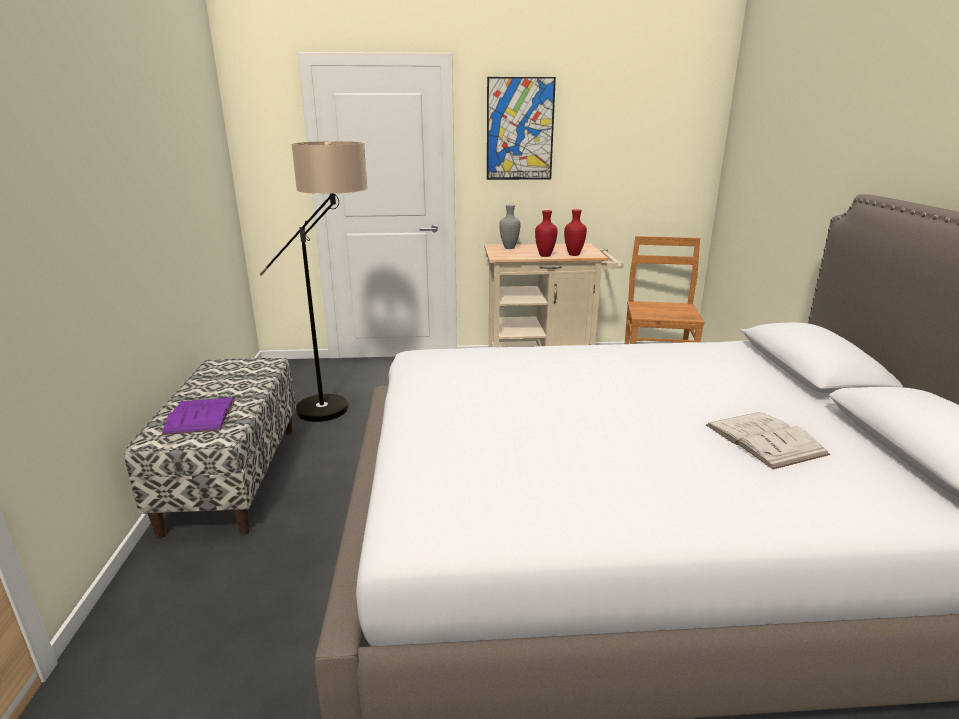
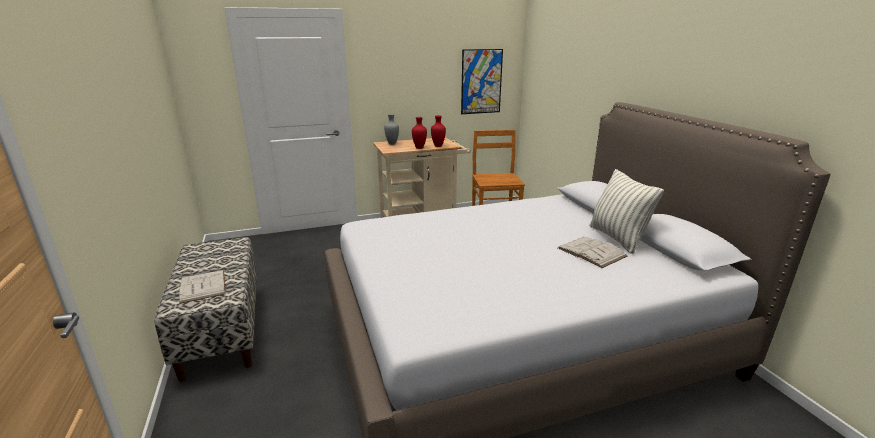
camera: 15 degrees left, 0 degrees up
(200, 416) = (203, 286): purple book -> white book
(339, 414) = (286, 273): floor lamp -> none
(520, 129) = (392, 61): picture -> picture (481, 81)
(821, 421) = (617, 238): none -> pillow

